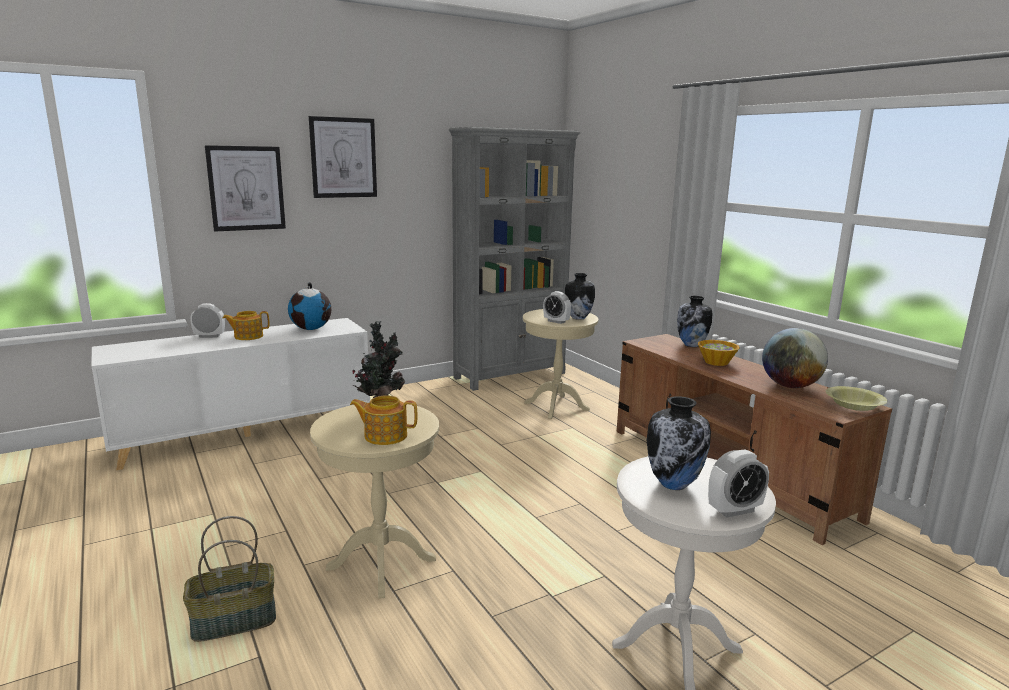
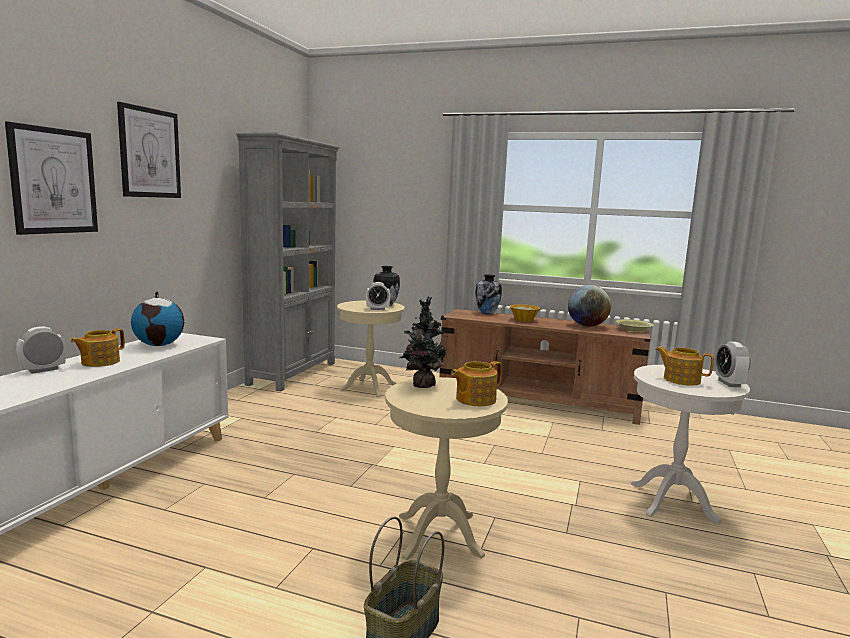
camera: 40 degrees left, 5 degrees down
(674, 484) = (680, 380): vase -> teapot
(734, 510) = (729, 383): alarm clock -> alarm clock turned 150 degrees clockwise

